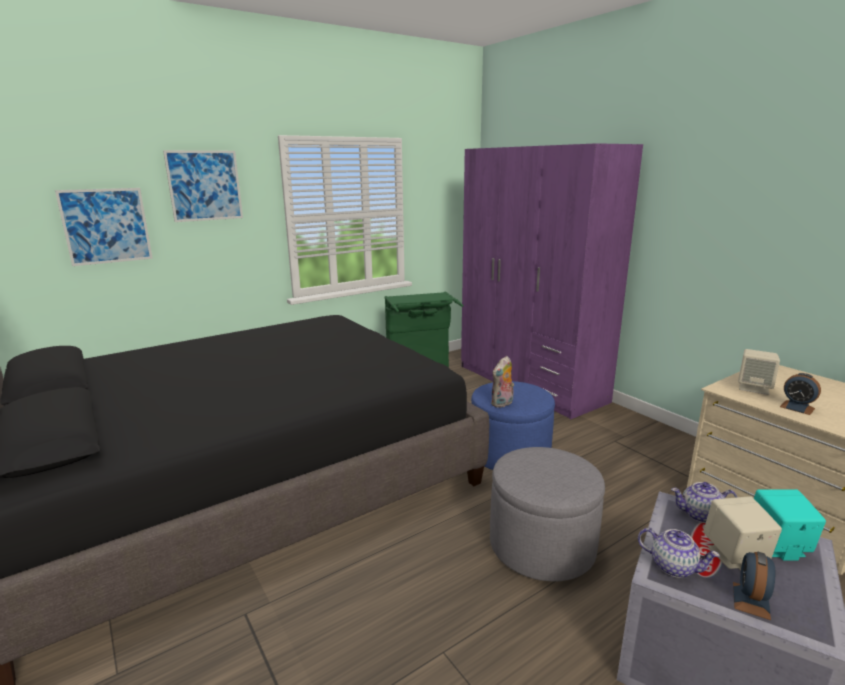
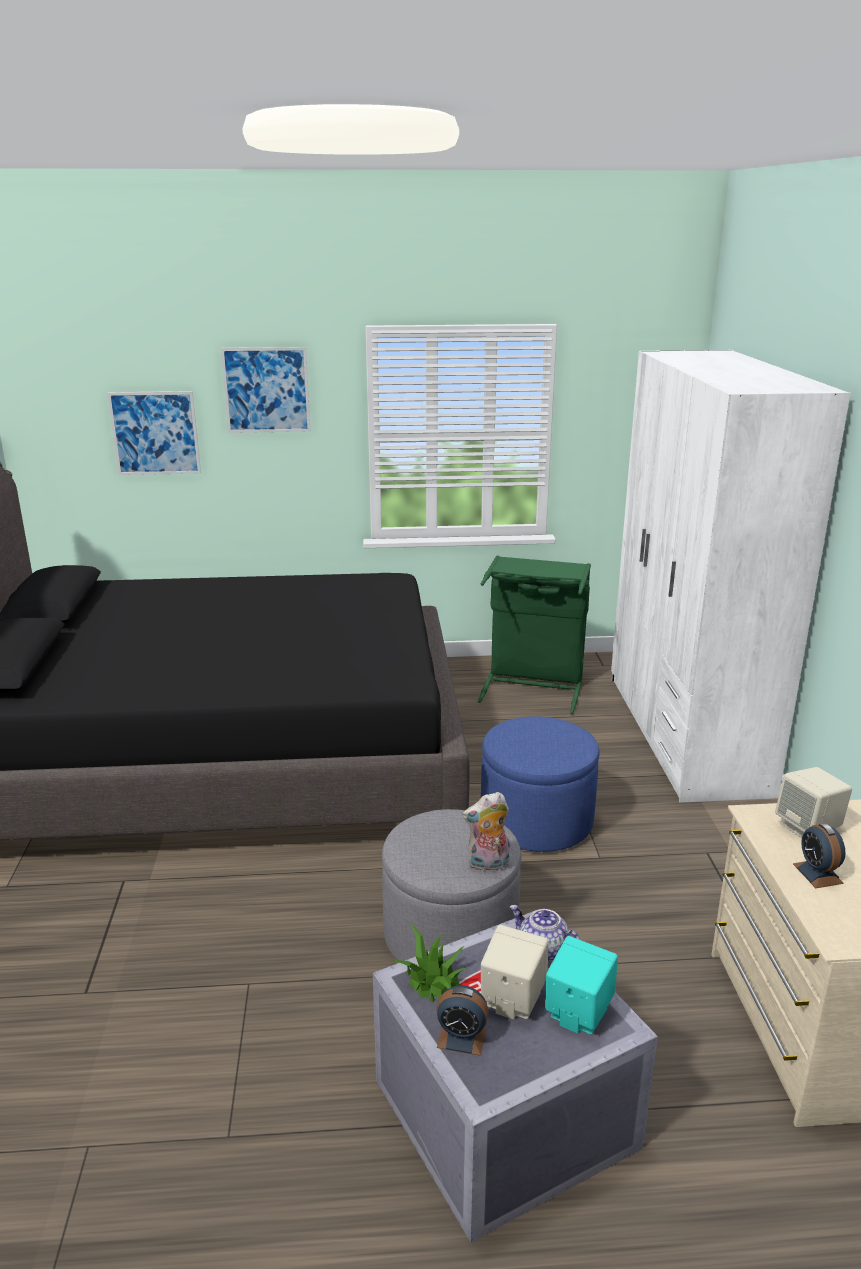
camera: 30 degrees right, 5 degrees up
(502, 404) = (510, 749): plush toy -> plush toy (488, 865)
(530, 383) = (684, 733): purple wardrobe -> white wardrobe
(673, 566) = (433, 979): teapot -> potted plant
(751, 600) = (462, 1038): alarm clock -> alarm clock turned 135 degrees counterclockwise

